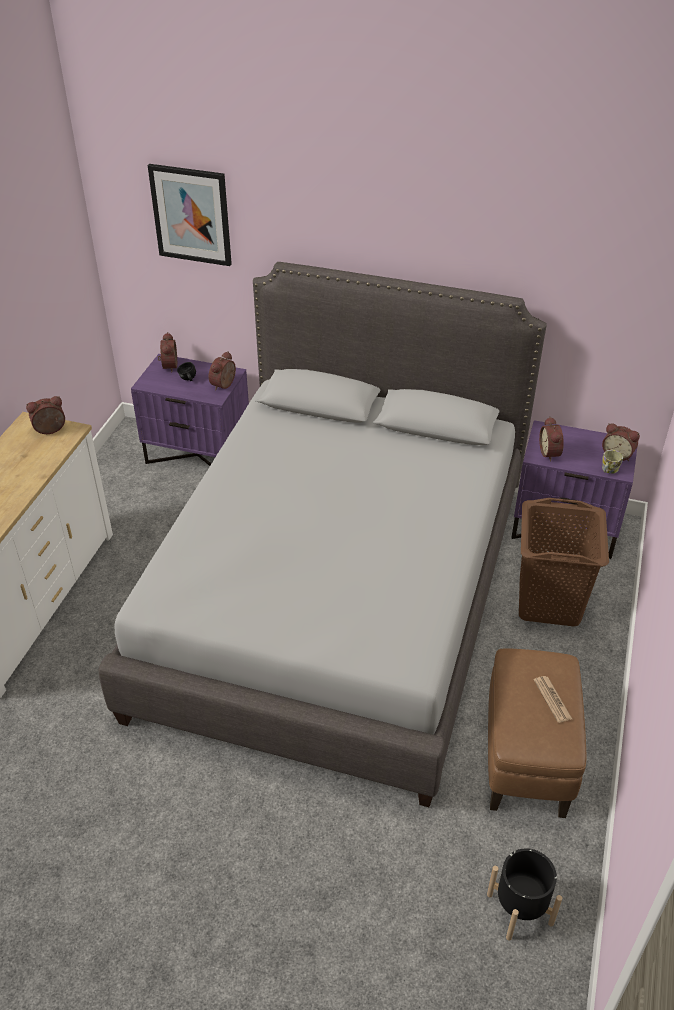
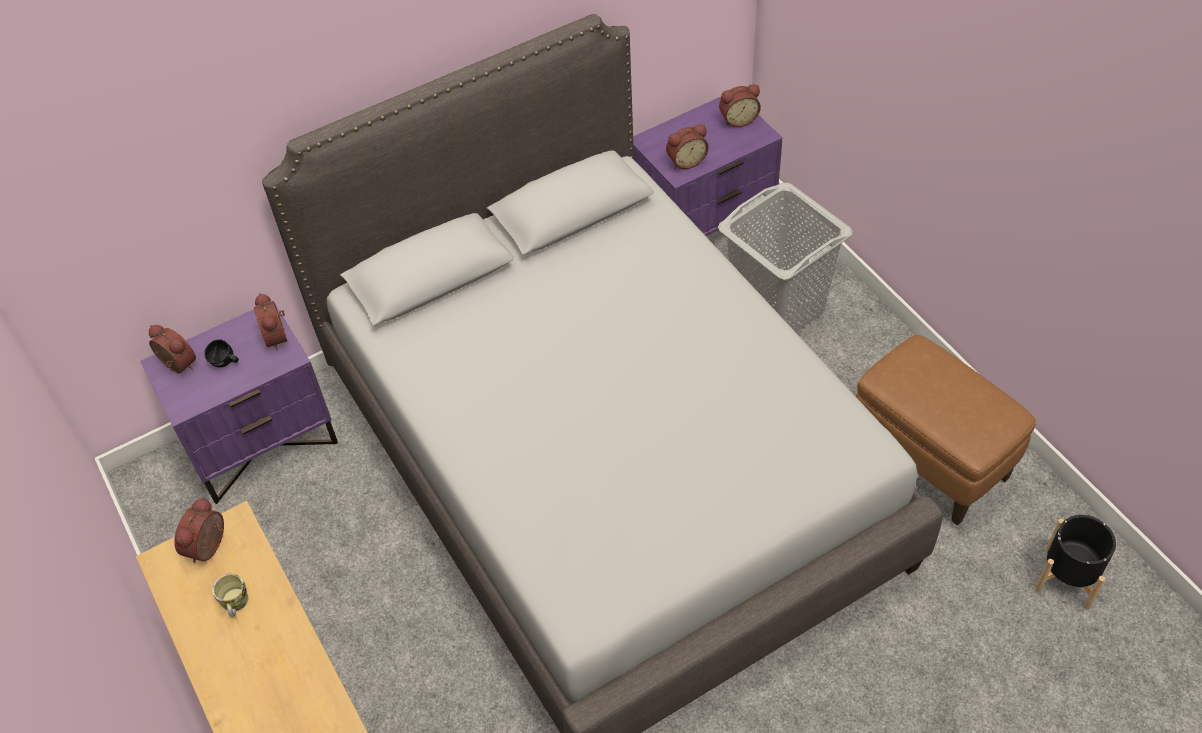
camera: 45 degrees left, 10 degrees up
(191, 215) = (133, 153): picture -> none
(549, 602) = (777, 308): brown laundry basket -> grey laundry basket
(551, 453) = (686, 161): alarm clock -> alarm clock turned 60 degrees counterclockwise
(552, 699) = (953, 385): newspaper -> none
(608, 470) = (750, 140): mug -> mug (235, 604)

